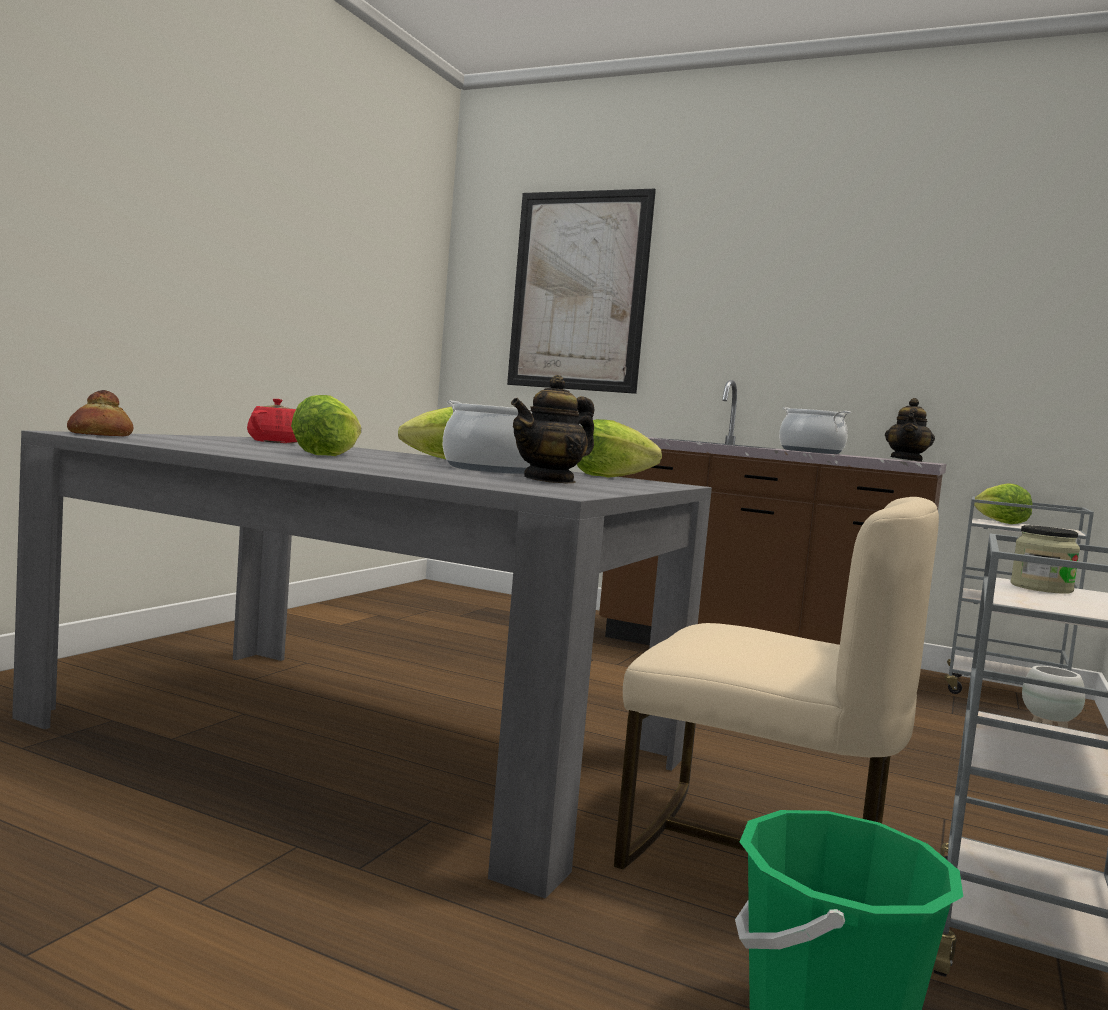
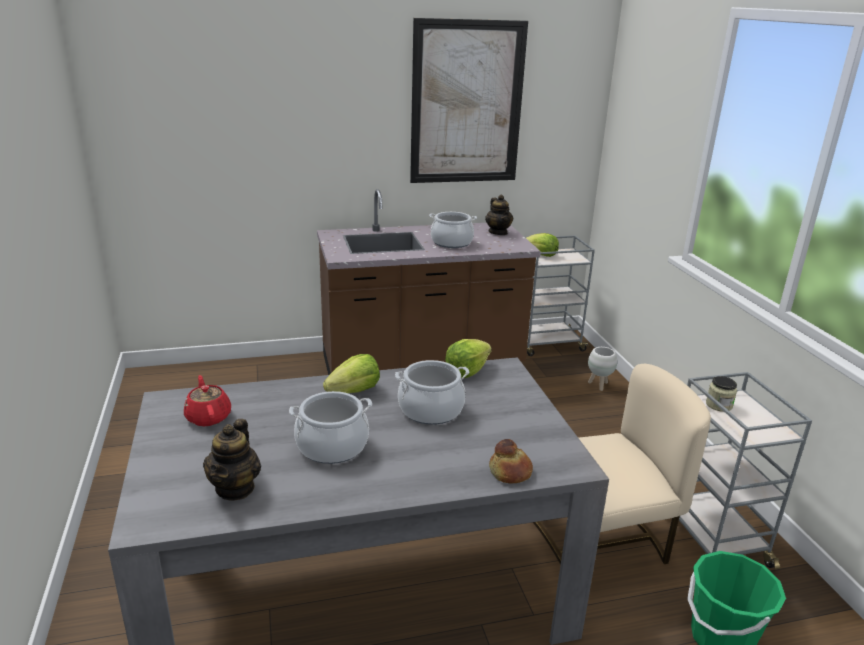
camera: 40 degrees left, 20 degrees up
(101, 435) = (161, 513): bread -> bread (510, 471)
(327, 455) = (332, 446): lettuce -> cooking pot
(550, 480) = (500, 423): teapot -> teapot (235, 488)
(578, 291) = (226, 118): picture -> picture (467, 104)

